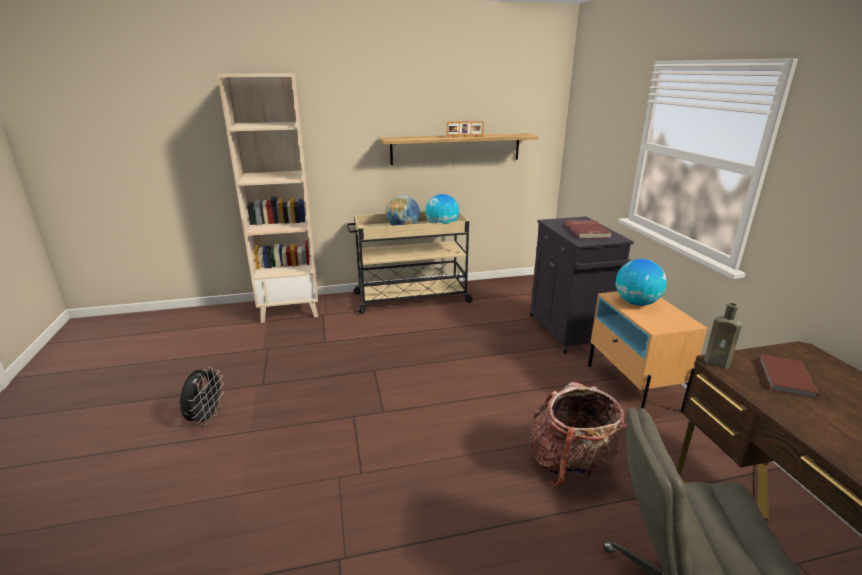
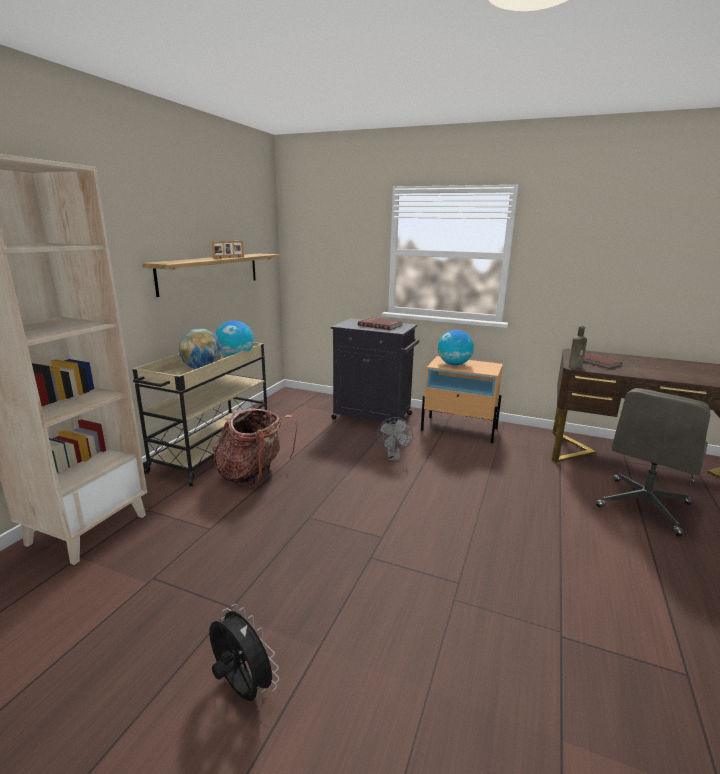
camera: 55 degrees left, 5 degrees down
(510, 371) = (394, 457): none -> grey fan
(572, 467) = (520, 483): backpack -> backpack (253, 474)

